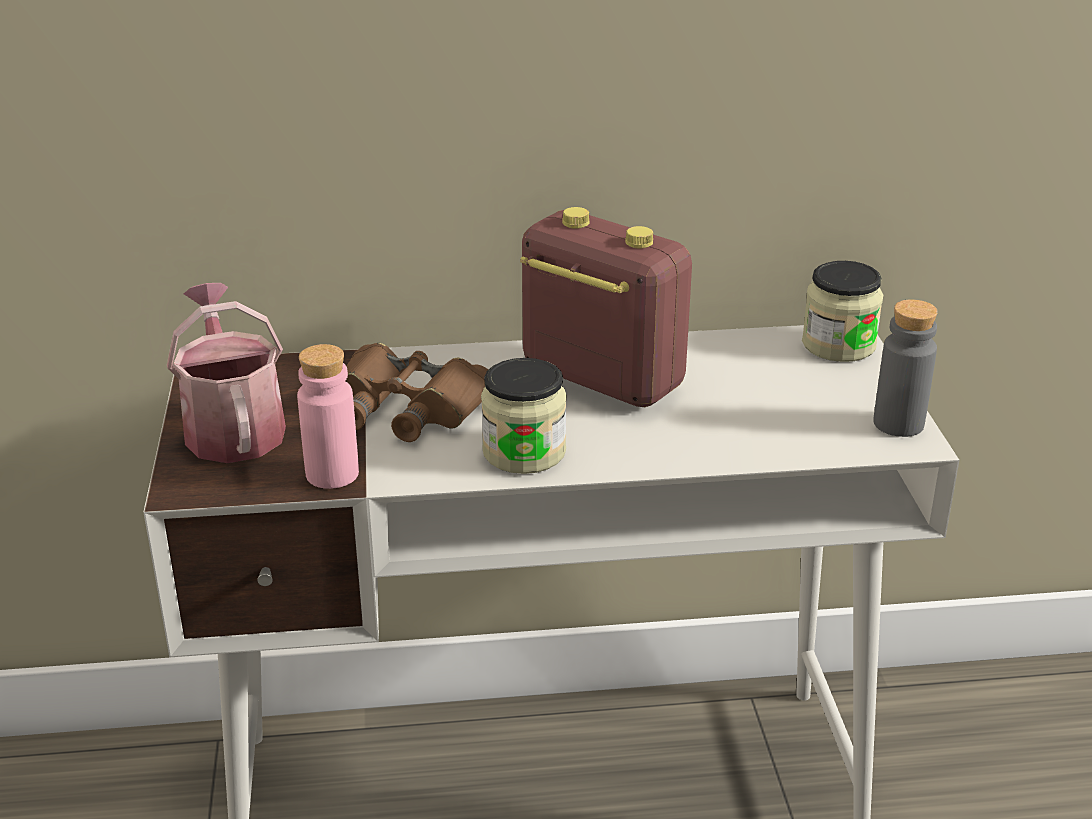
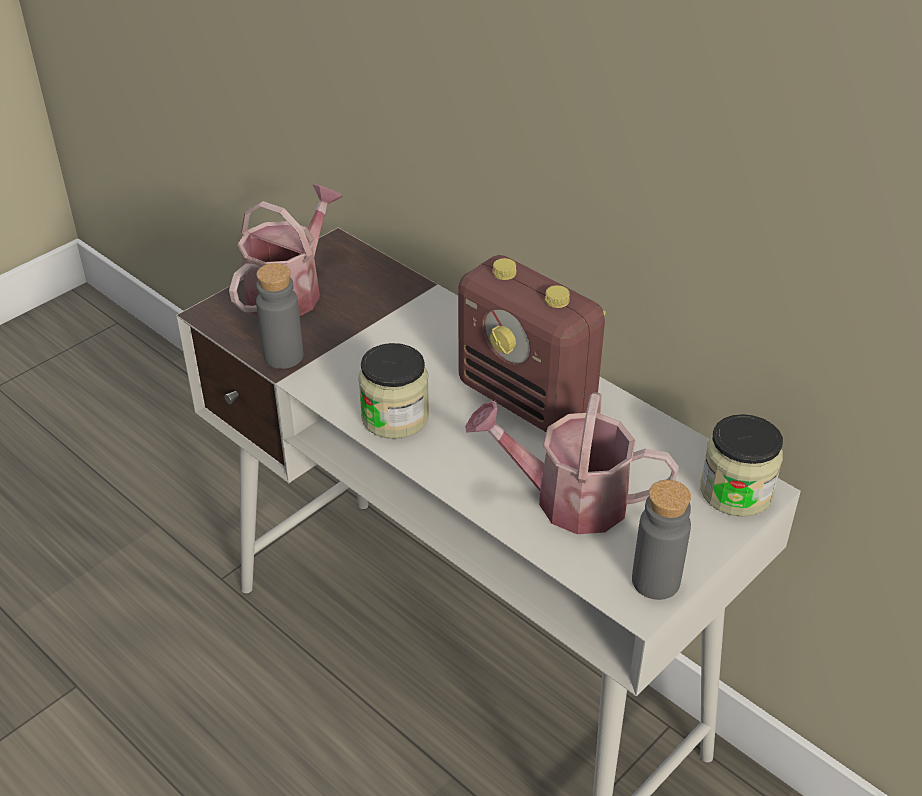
camera: 50 degrees right, 10 degrees up
(332, 474) = (283, 356): pink bottle -> grey bottle
(406, 407) = (389, 340): brown binoculars -> none
(600, 378) = (527, 400): radio -> radio turned 135 degrees clockwise
(754, 417) = (568, 499): none -> watering can

